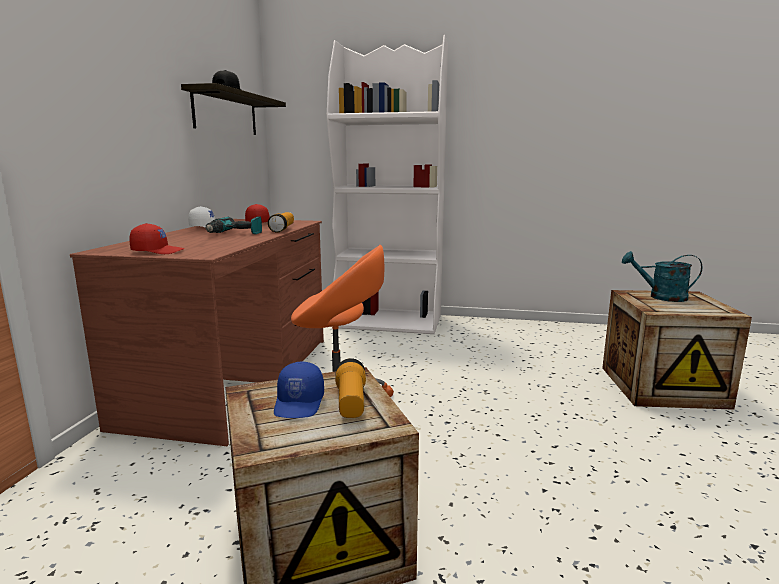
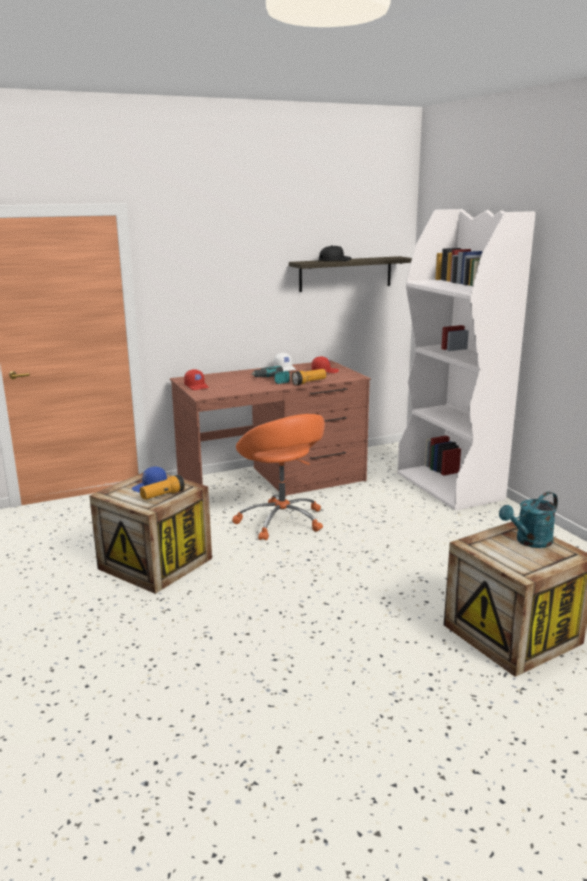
camera: 55 degrees right, 5 degrees up
(661, 297) = (529, 542): turquoise watering can -> turquoise watering can turned 105 degrees counterclockwise

